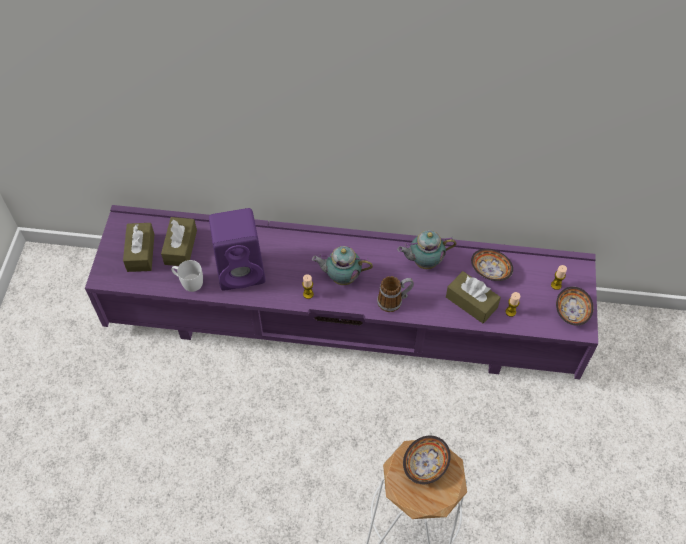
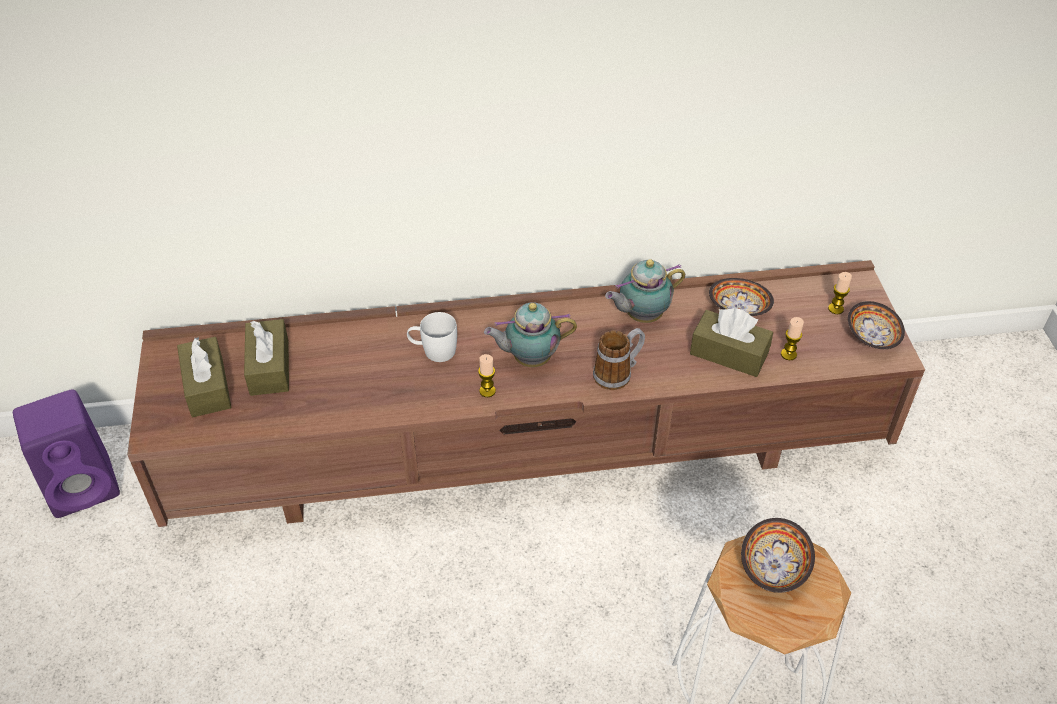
camera: 15 degrees left, 10 degrees down
(188, 282) = (295, 411): white mug -> white mug (433, 350)
(242, 270) = (376, 379): purple speaker -> purple speaker (85, 485)
(343, 319) = (528, 443): purple tv stand -> brown tv stand

